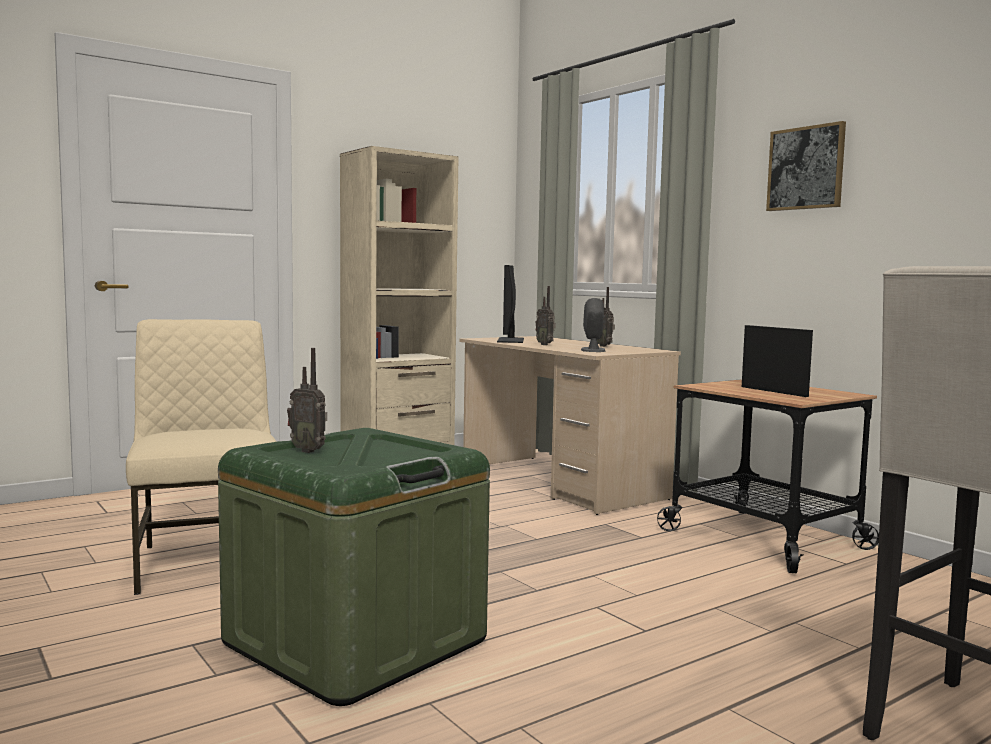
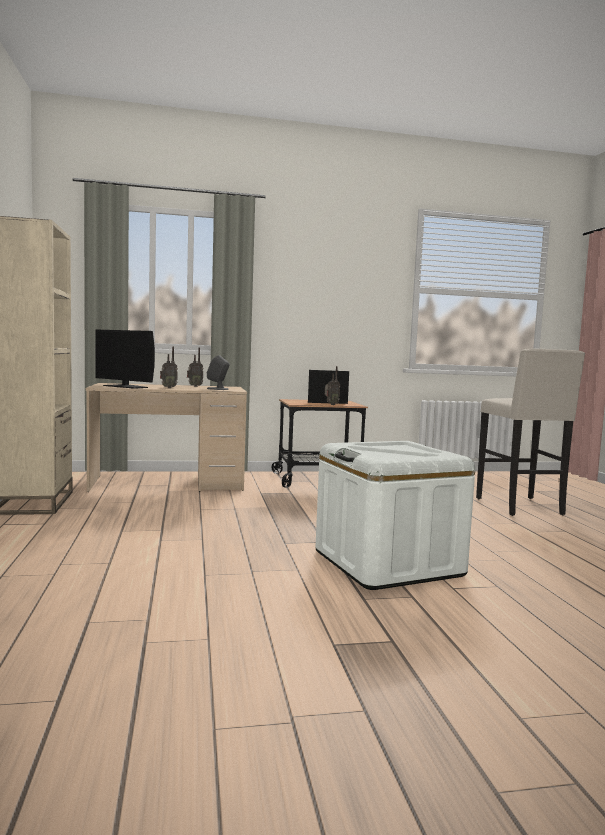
camera: 65 degrees left, 0 degrees up
(208, 561) = (201, 581): beige chair -> none
(309, 450) = (383, 455): radio -> radio (331, 404)
(355, 642) = (388, 563): green storage box -> white storage box
(806, 168) = (302, 287): picture -> none

